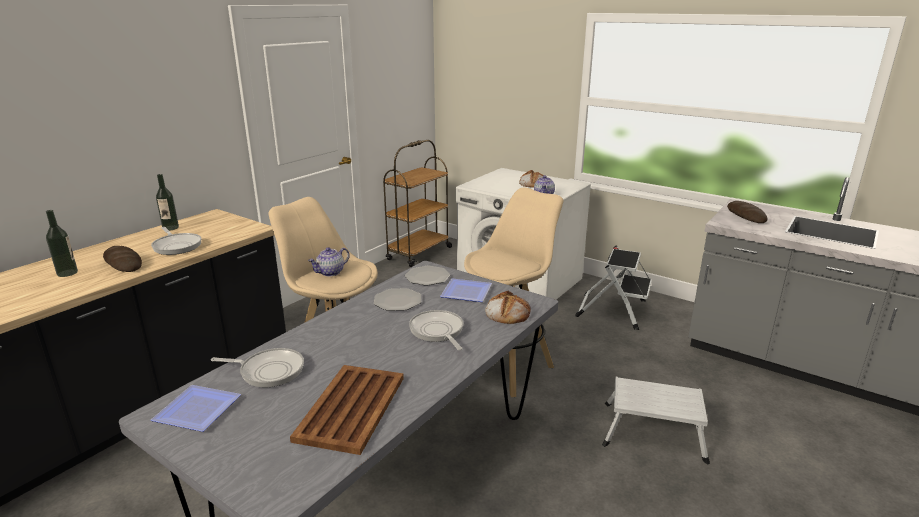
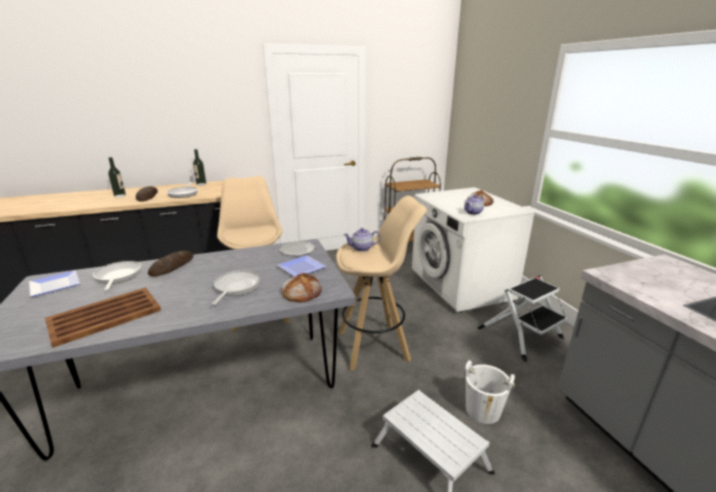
camera: 35 degrees right, 0 degrees up
(268, 371) = (118, 276): frying pan -> frying pan turned 150 degrees counterclockwise
(330, 272) = (249, 230): teapot -> teapot (361, 248)
(397, 301) = (252, 259): plate -> none
(649, 380) = (483, 410): none -> white bucket
(746, 215) = (654, 274): bread -> bread (172, 266)

